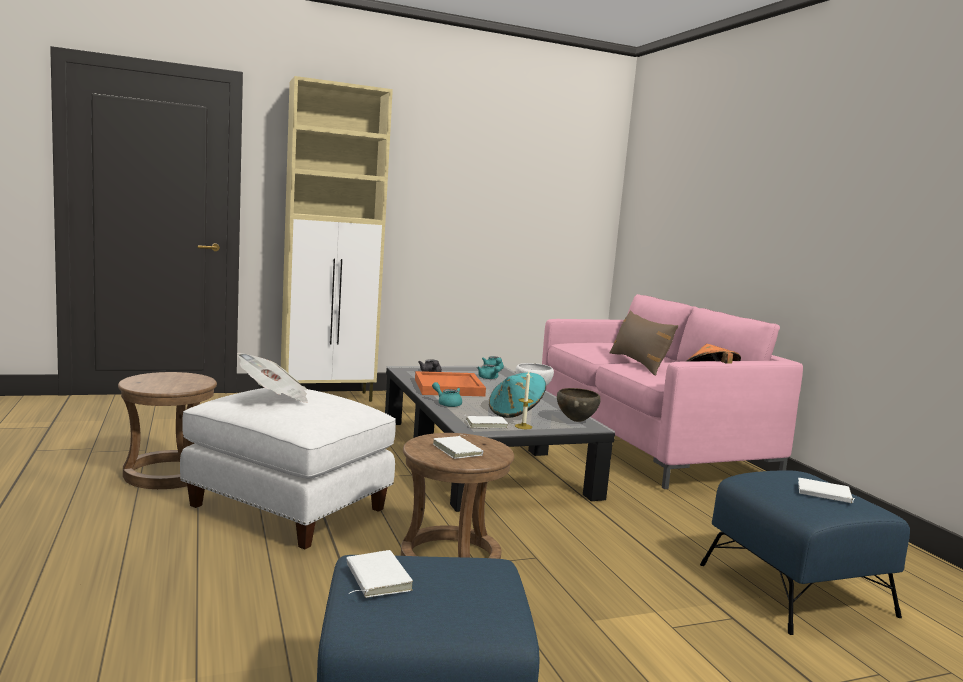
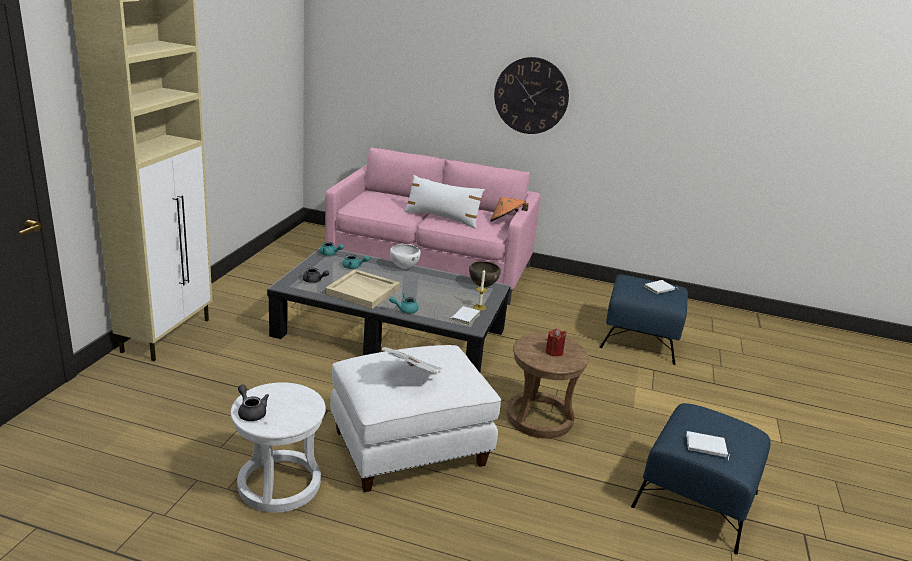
camera: 55 degrees left, 15 degrees up
(150, 377) = (251, 412): none -> grey teapot
(168, 474) = (279, 484): brown stool -> white stool
(449, 387) = (363, 291): orange tray -> beige tray
(459, 450) = (554, 352): white book -> red candle
(515, 413) = (448, 296): turquoise hat -> none
(639, 364) = (442, 218): brown pillow -> white pillow
(805, 222) = (531, 96): none -> wall clock

